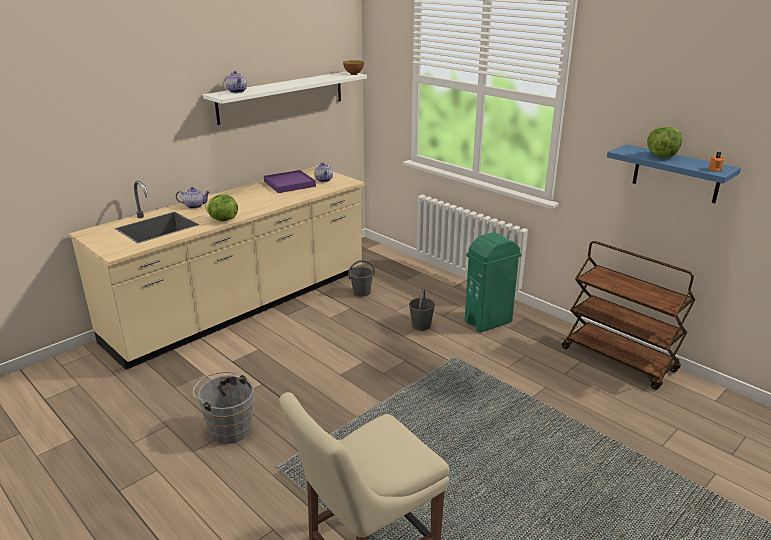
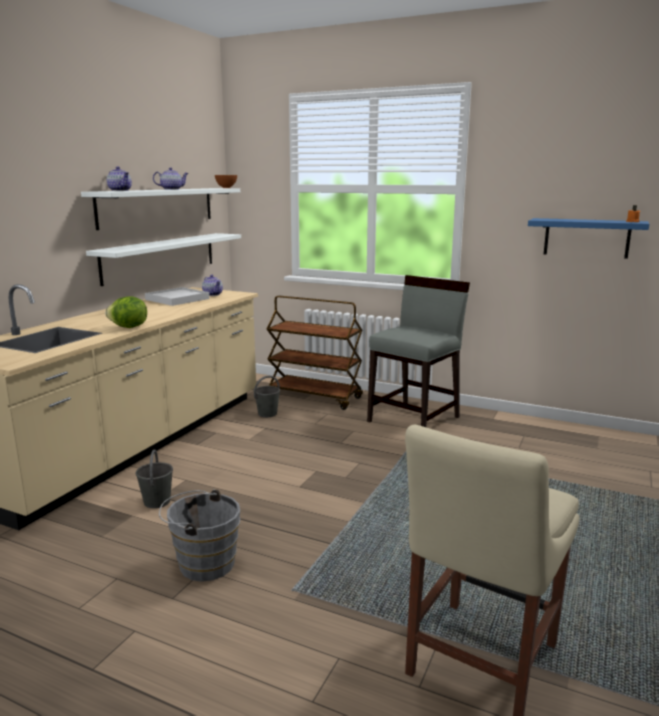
camera: 20 degrees left, 10 degrees down
(195, 206) = (80, 321): teapot -> teapot (171, 189)
(284, 141) = (161, 257): none -> white shelf
(289, 184) = (177, 299): purple tray -> white tray
(421, 325) = (351, 431): grey bucket -> grey bucket (157, 501)
(488, 322) = (415, 419): green trash can -> grey chair
(619, 360) = (555, 429): brown cart -> brown cart (315, 397)
(661, 156) = (576, 220): lettuce -> none

